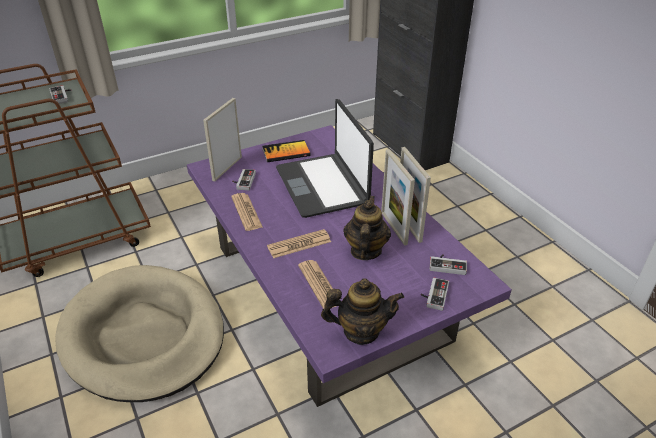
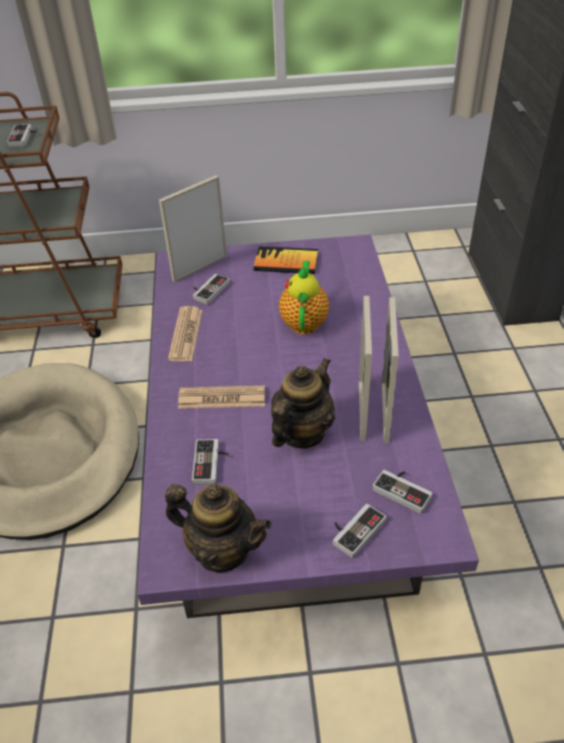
camera: 25 degrees right, 5 degrees up
(319, 284) = (211, 464): newspaper -> game controller
(323, 186) = (304, 321): laptop -> teapot

